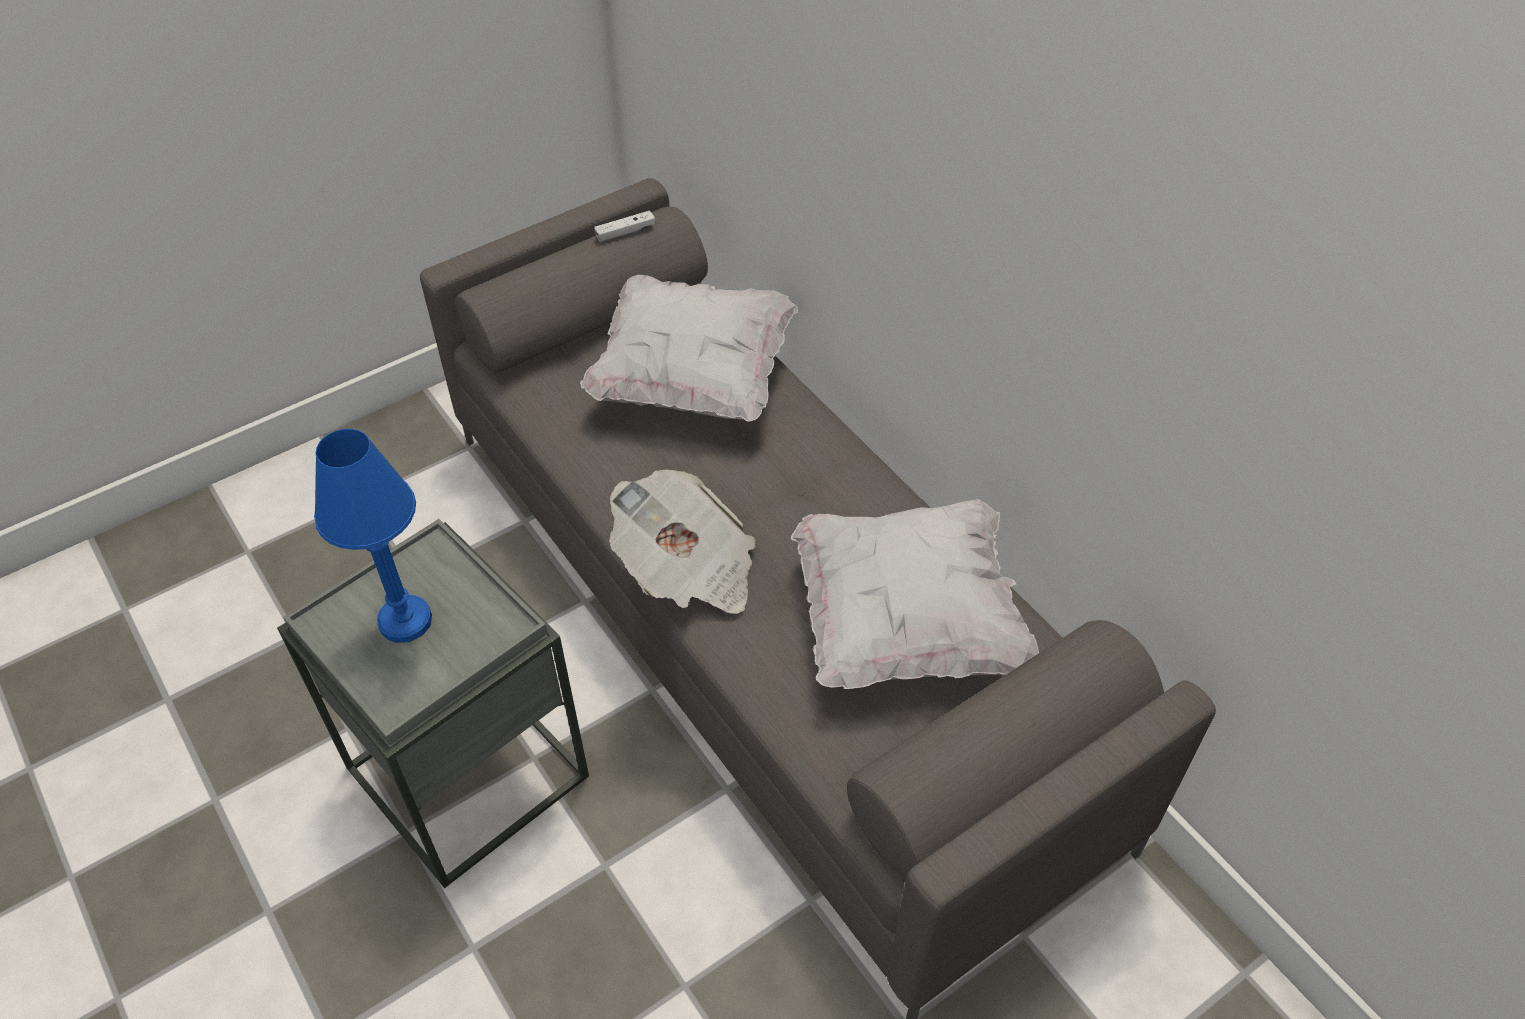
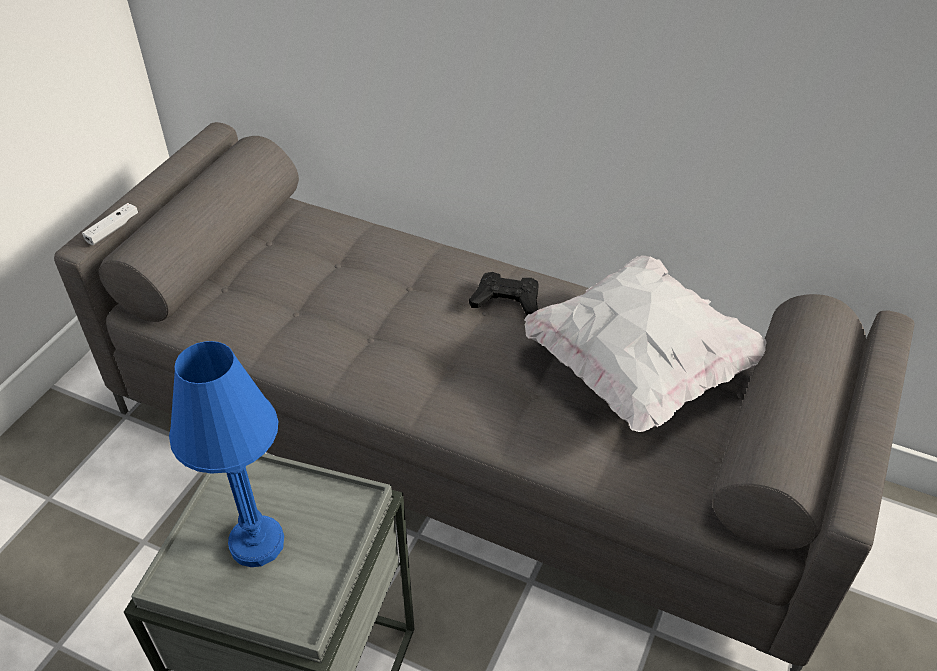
camera: 30 degrees left, 5 degrees down
(625, 232) = (225, 164): white game controller -> white game controller (113, 229)
(688, 569) = (446, 402): newspaper -> none
(693, 378) = (338, 263): white pillow -> none
(827, 488) = (506, 300): none -> black game controller

